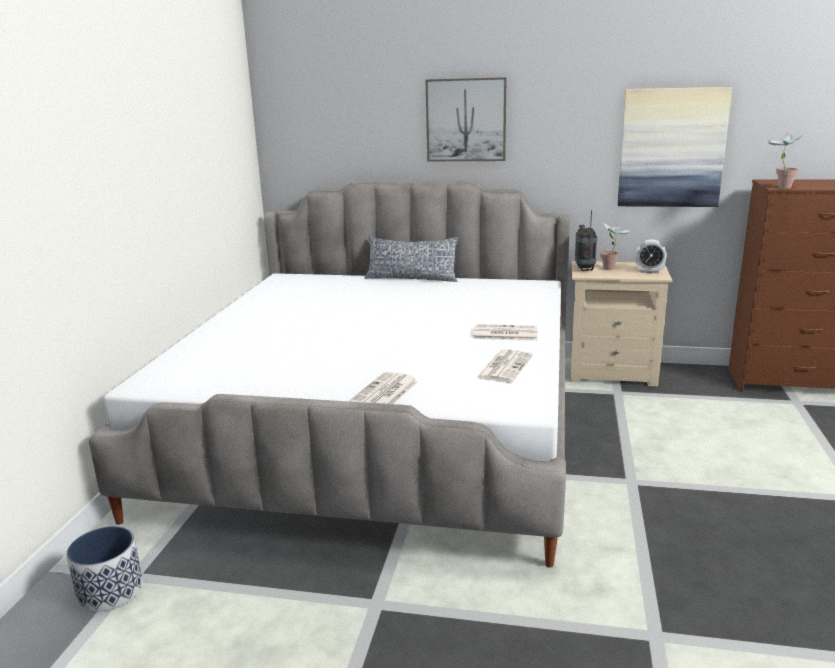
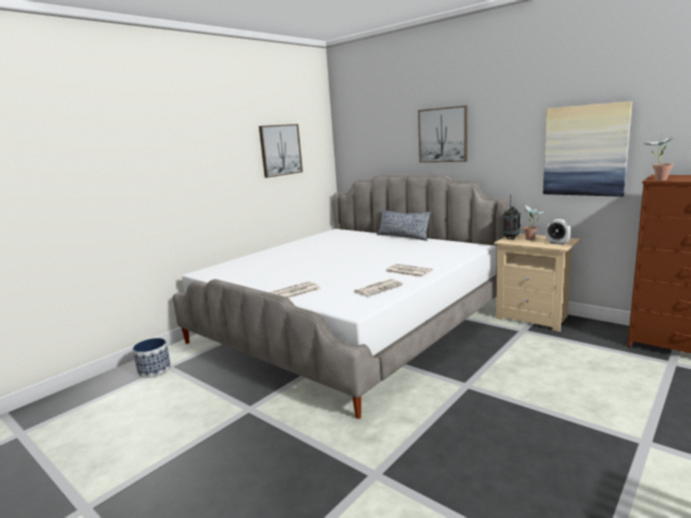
camera: 30 degrees right, 5 degrees down
(199, 141) = (280, 150): none -> picture

